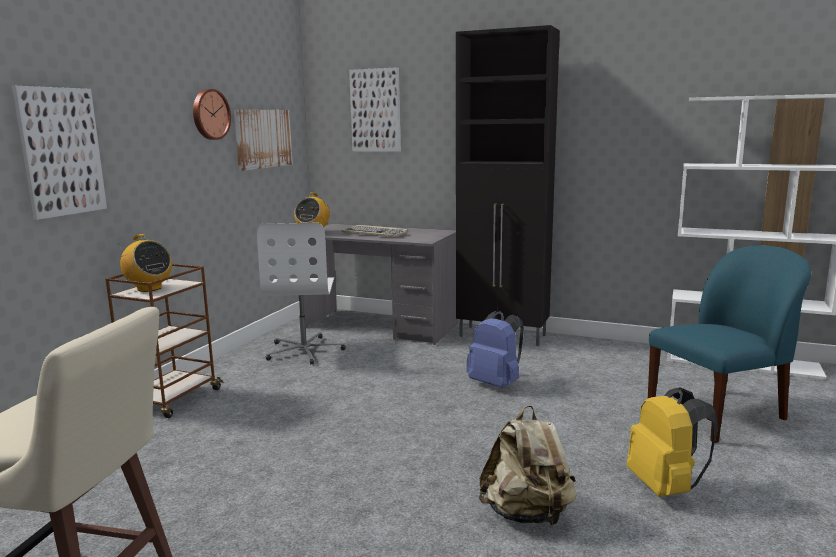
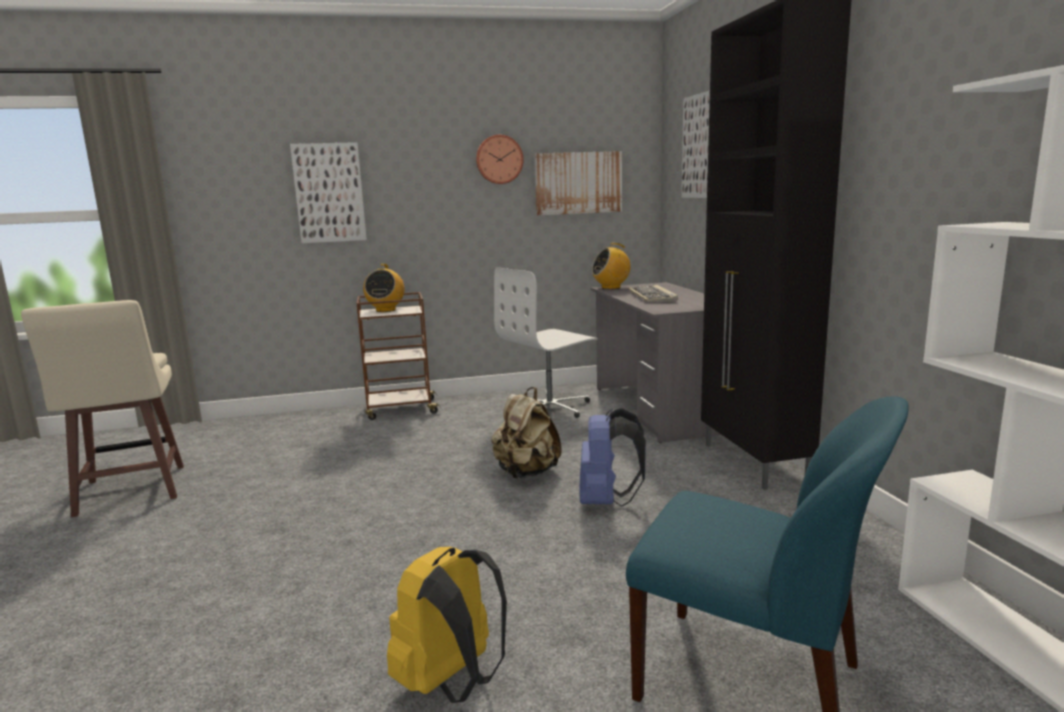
camera: 55 degrees right, 0 degrees up
(527, 514) = (322, 604): beige backpack -> beige backpack (526, 473)

